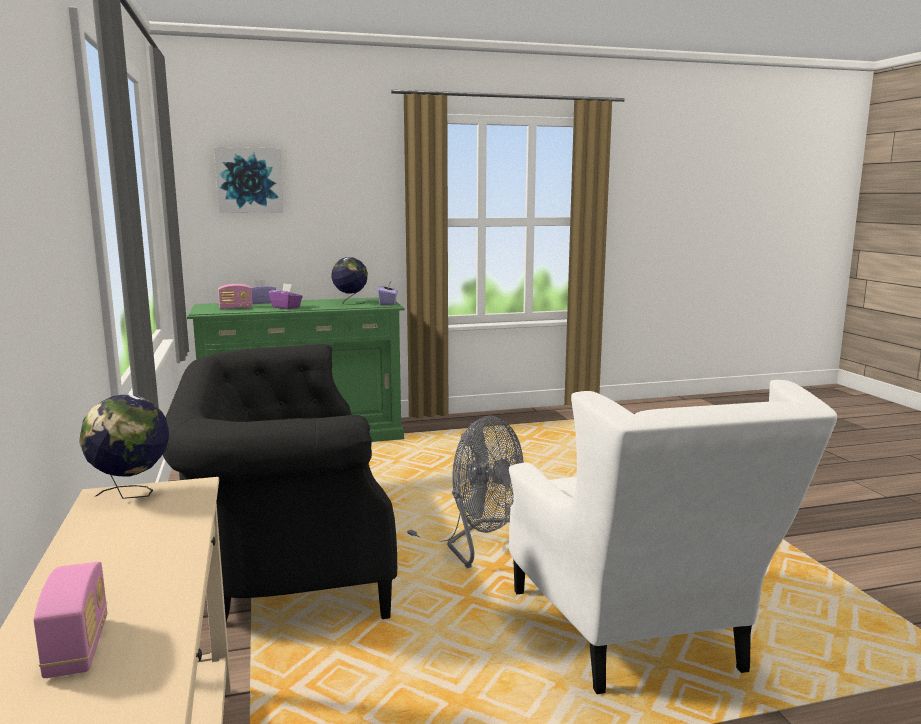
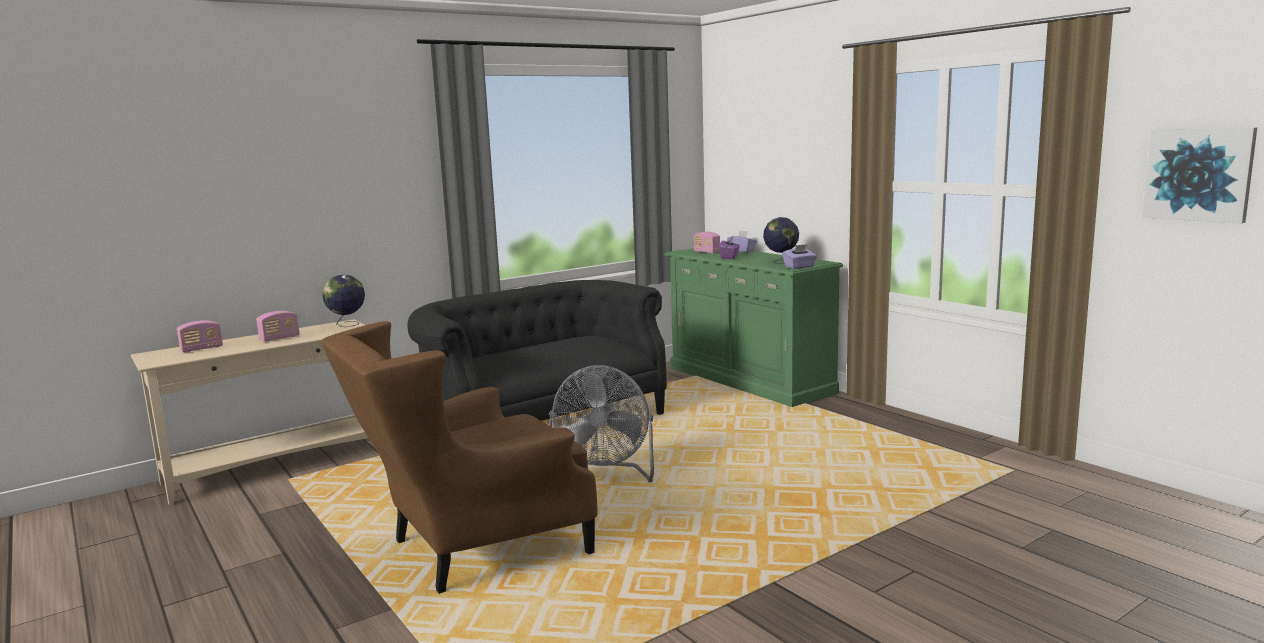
camera: 70 degrees right, 0 degrees up
(135, 553) = (279, 338): none -> radio
(249, 180) = (751, 141): picture -> picture (1198, 174)
(640, 640) = (472, 549): white armchair -> brown armchair

